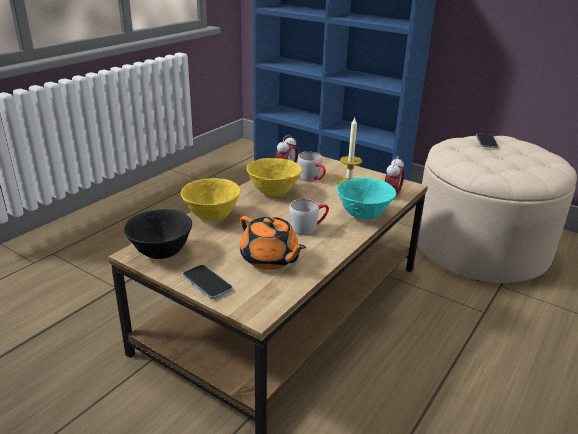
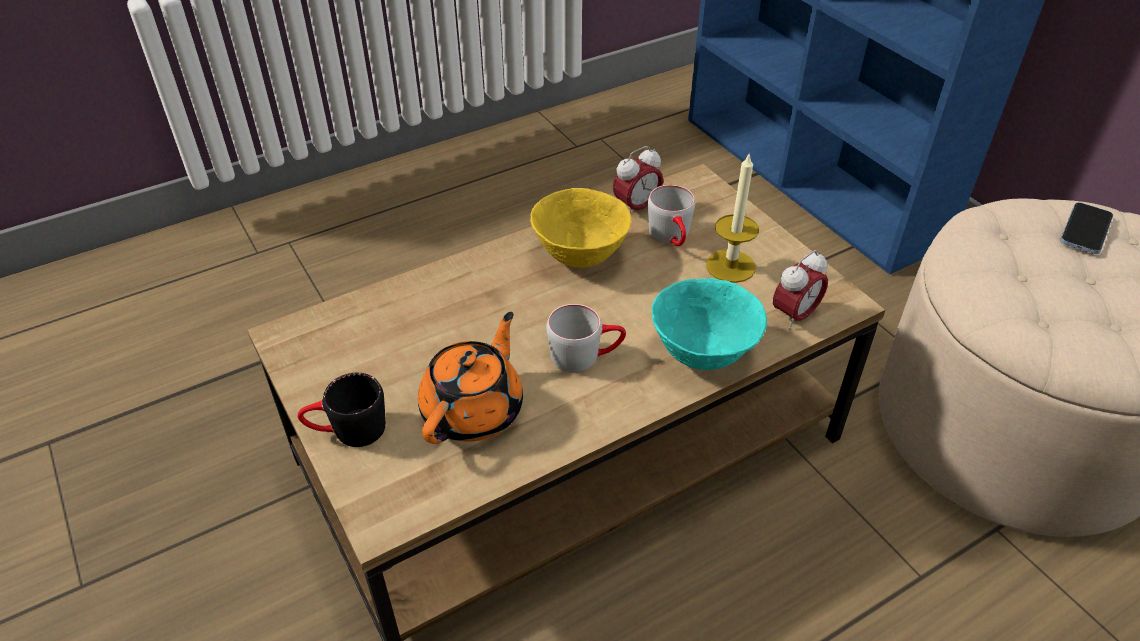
camera: 25 degrees right, 15 degrees up
(160, 253) = (320, 346): black bowl -> none
(207, 283) = (347, 431): phone -> black mug
(211, 217) = (443, 287): yellow bowl -> none
(270, 259) = (474, 410): orange teapot -> orange teapot turned 135 degrees counterclockwise

